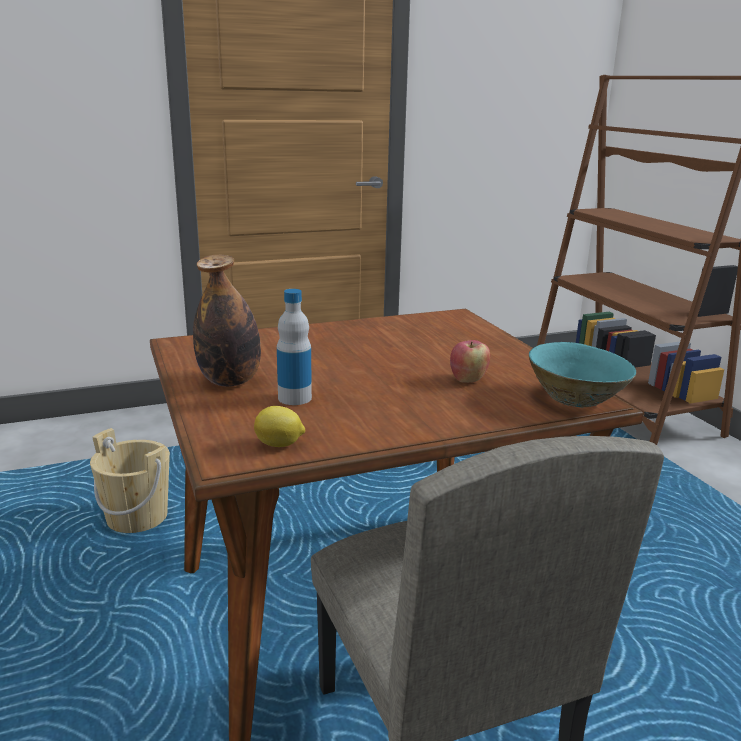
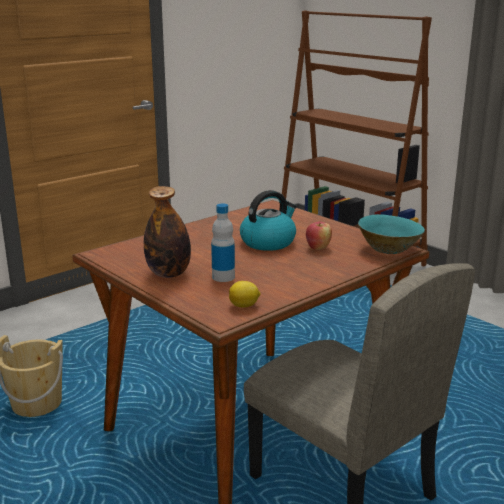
camera: 20 degrees left, 0 degrees up
(404, 361) = (268, 242): none -> kettle

